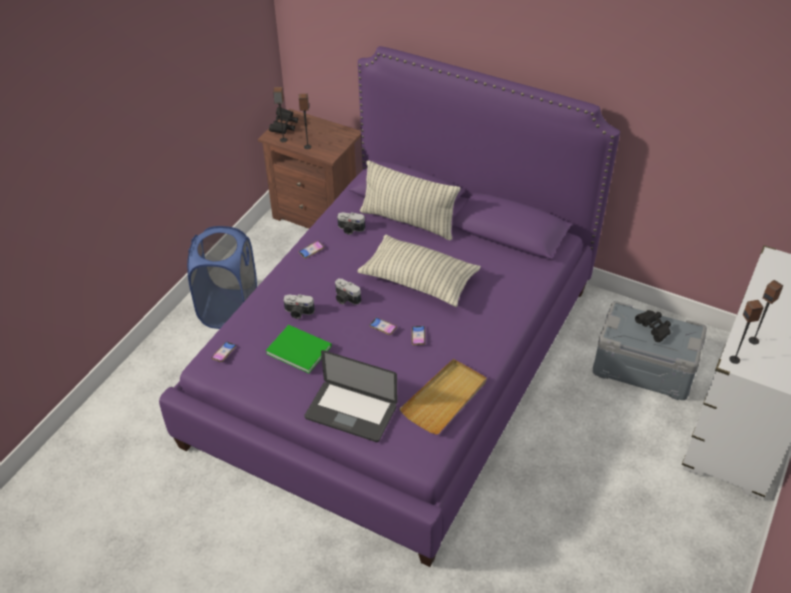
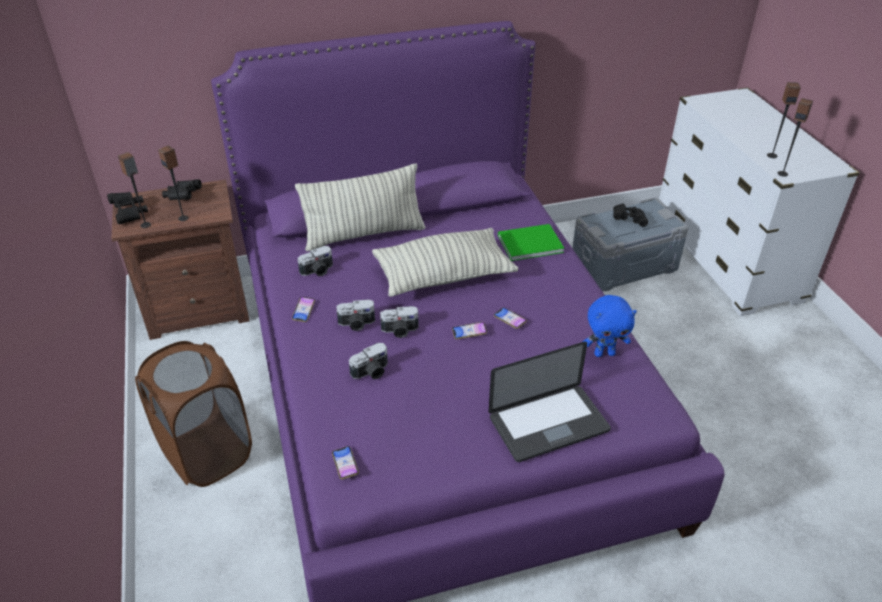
camera: 45 degrees left, 5 degrees down
(229, 309) = (207, 453): blue laundry basket -> brown laundry basket
(298, 348) = (419, 403): green book -> green book (528, 243)
(324, 131) = (183, 197): none -> black binoculars
(328, 278) = (356, 324): none -> camera
(445, 398) = (604, 353): beige tray -> blue plush toy

